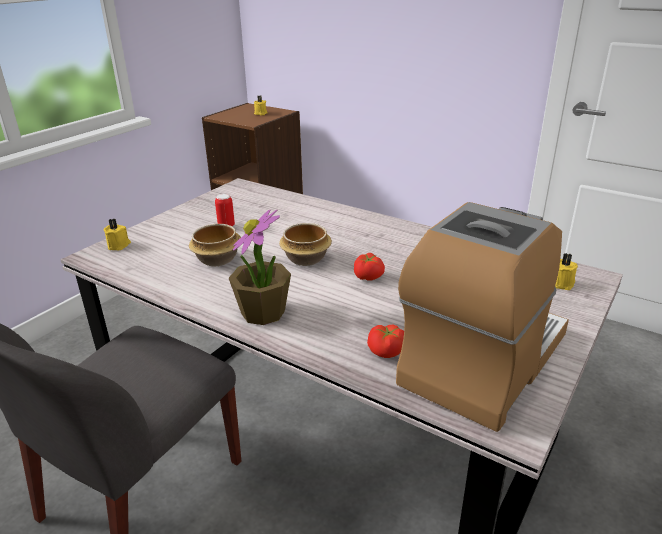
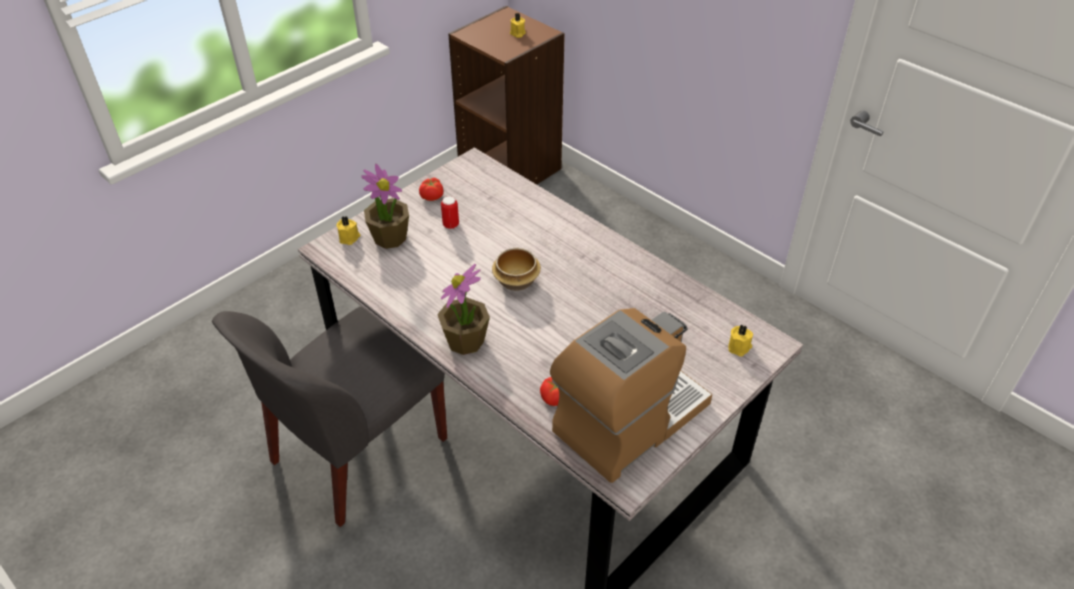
camera: 10 degrees right, 15 degrees up
(163, 241) = (390, 237): none -> potted plant
(218, 260) = (437, 270): bowl -> none
(369, 276) = (567, 312): tomato -> tomato (432, 196)

